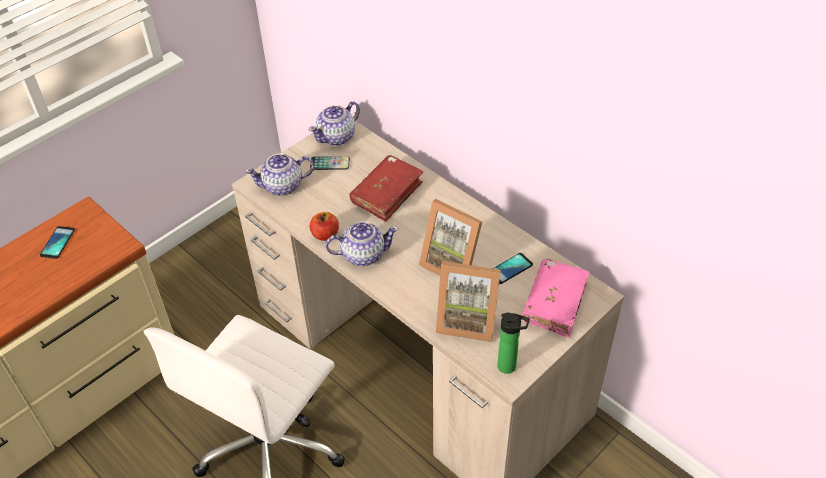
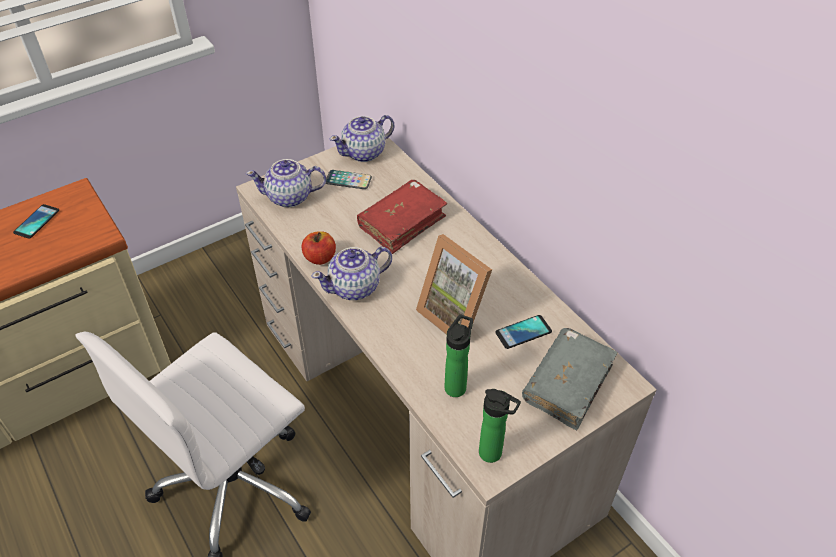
camera: 10 degrees right, 0 degrees up
(363, 255) = (355, 287): teapot -> teapot turned 150 degrees clockwise
(467, 320) = (456, 385): picture frame -> bottle
(554, 303) = (567, 384): pink book -> grey book

